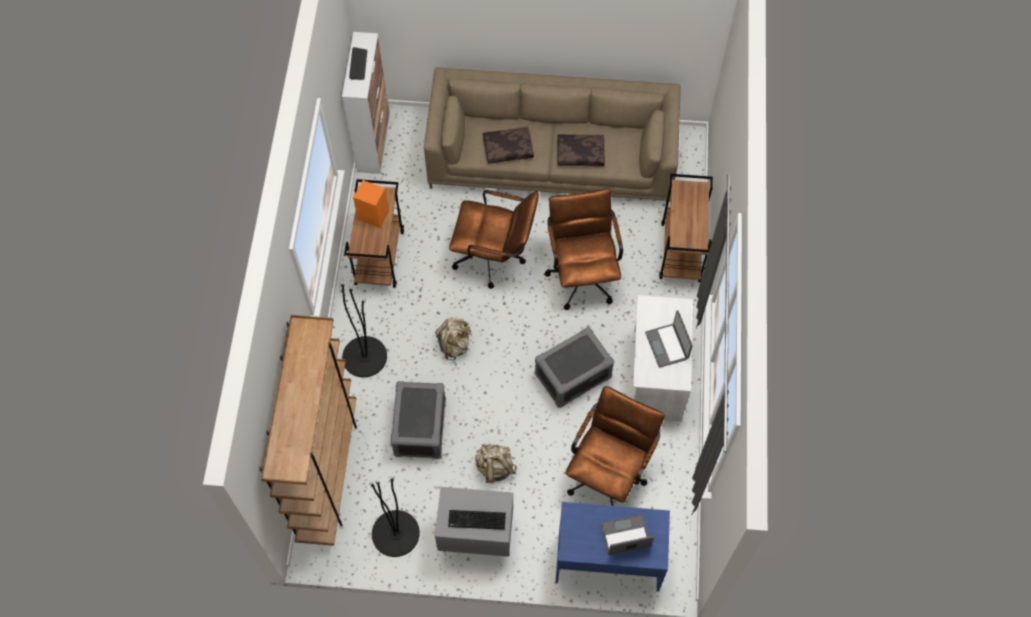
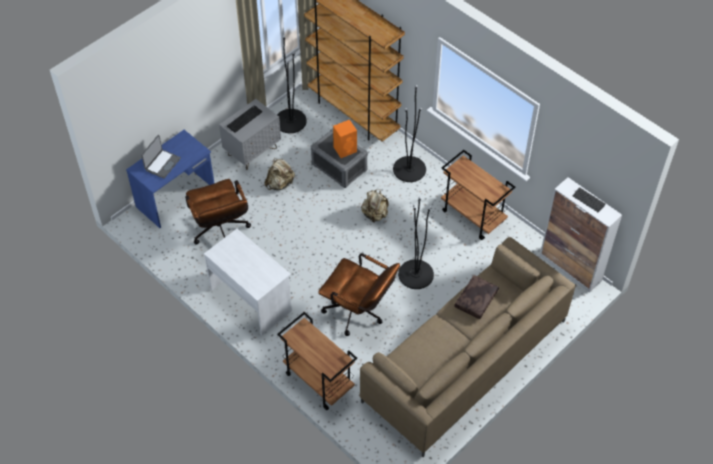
camera: 130 degrees right, 10 degrees down
(372, 215) = (482, 183): orange speaker -> orange speaker (345, 149)
(495, 257) = (416, 274): brown office chair -> black floor lamp
(573, 374) = (296, 258): grey storage box -> none
(581, 153) = (433, 339): brown pillow -> none
(667, 345) = (242, 263): laptop -> none

